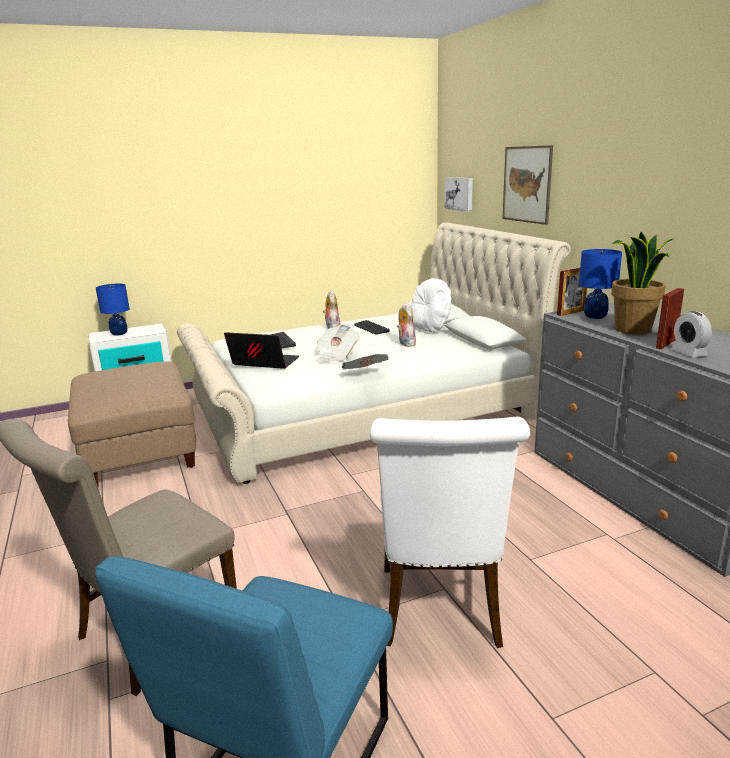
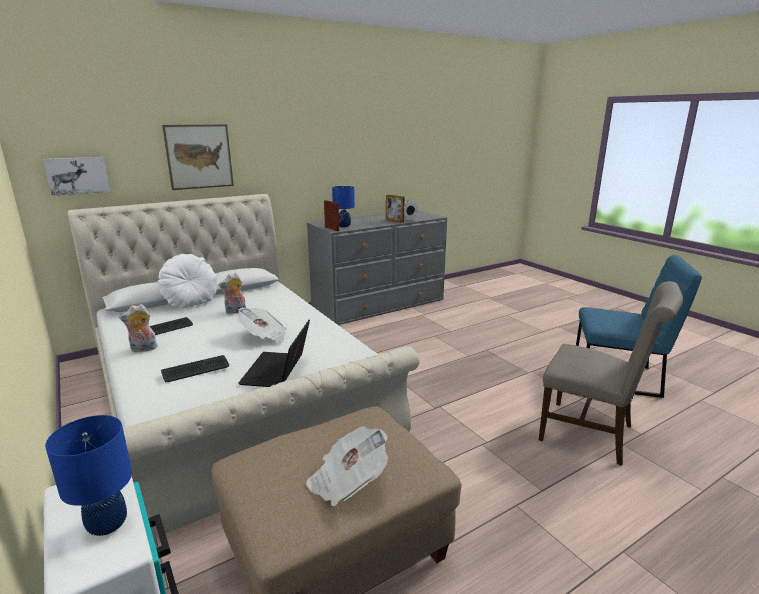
camera: 100 degrees left, 0 degrees up
(365, 375) = (322, 321): newspaper -> newspaper (347, 481)
(441, 611) = (503, 350): white chair -> none
(633, 330) = (370, 223): potted plant -> none

